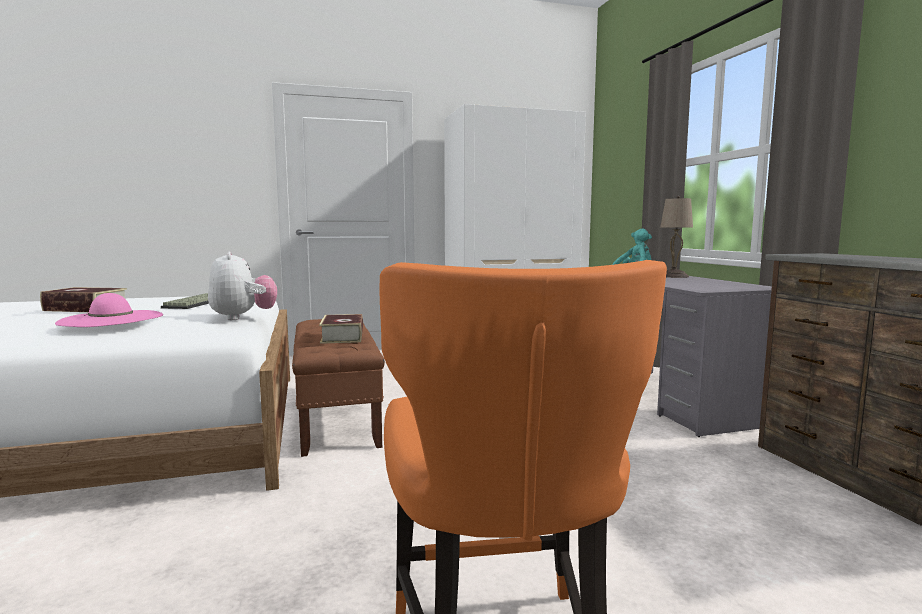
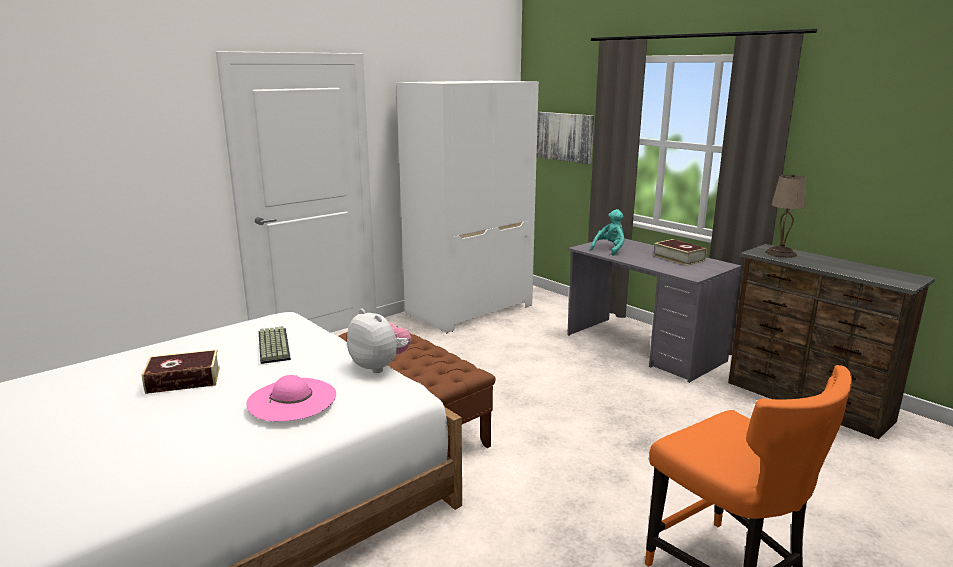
camera: 25 degrees left, 10 degrees up
(342, 336) = (427, 355): book -> book (679, 258)
(626, 176) = (565, 137): none -> picture
(673, 276) = (638, 247): beige table lamp -> beige table lamp (780, 253)

